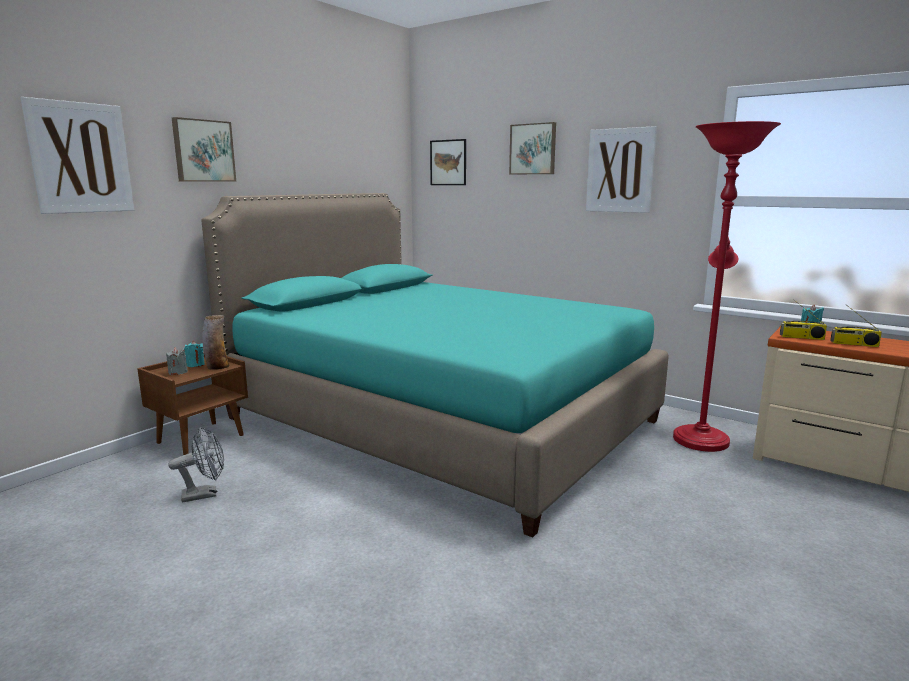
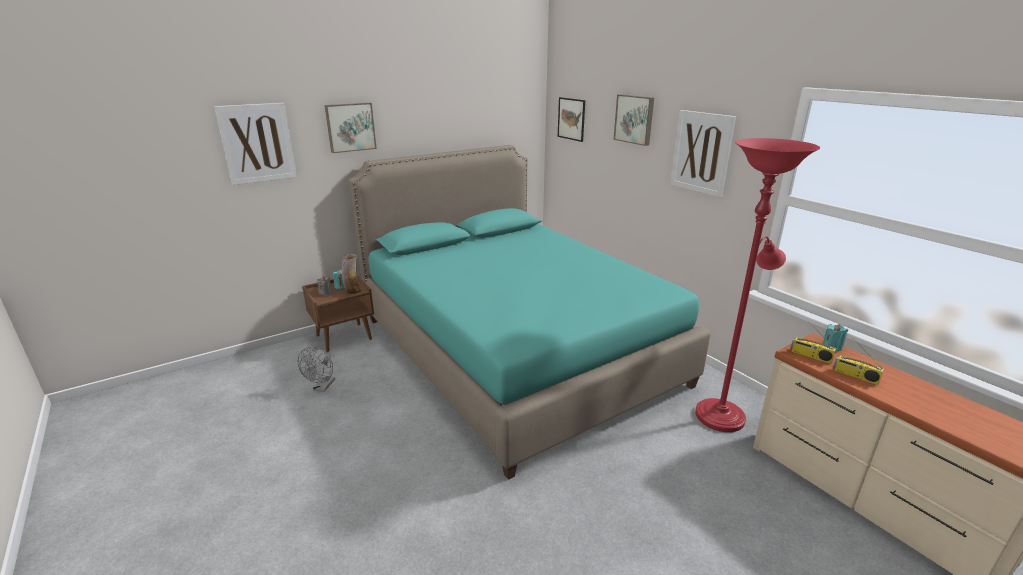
camera: 20 degrees right, 10 degrees up
(205, 494) = (322, 387): grey fan -> grey fan turned 105 degrees clockwise

